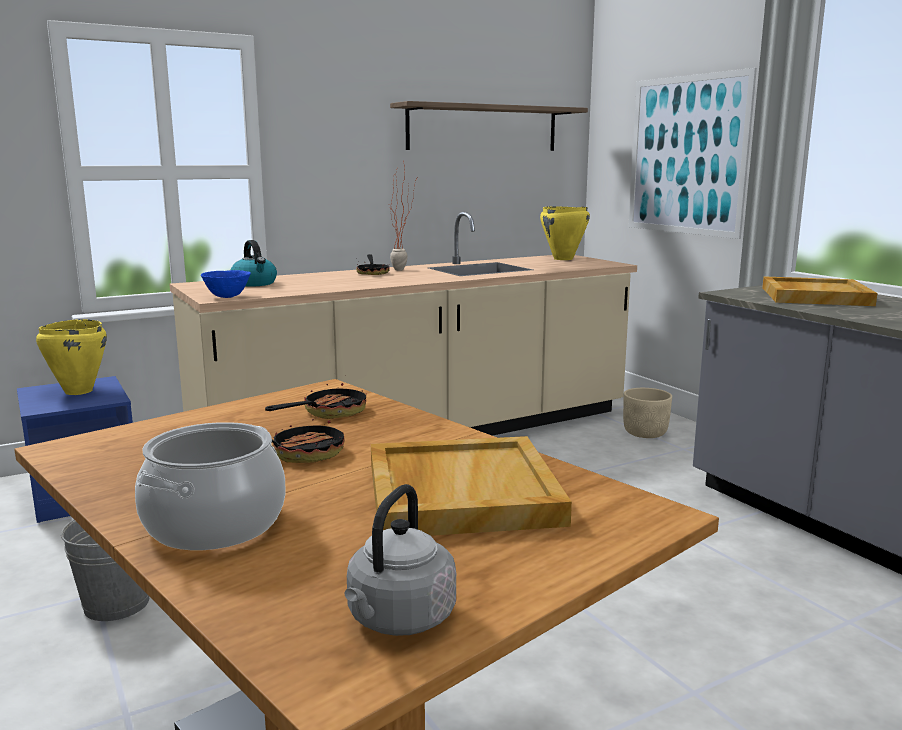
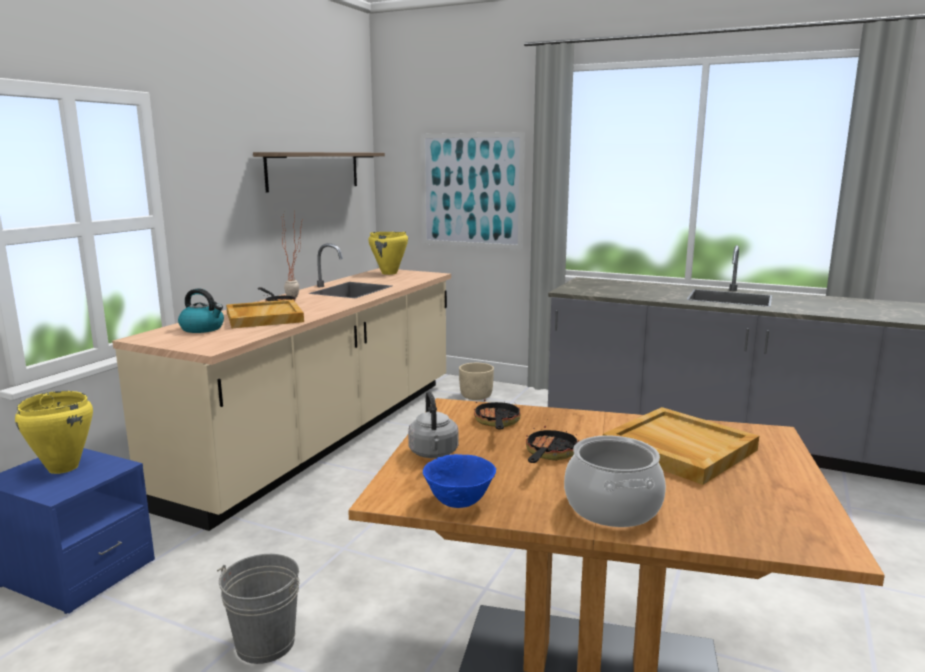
camera: 35 degrees left, 0 degrees up
(228, 297) = (218, 345): blue bowl -> blue bowl (459, 502)
(398, 620) = (797, 516): grey kettle -> grey kettle (434, 454)
(814, 296) = (611, 287): beige tray -> beige tray (263, 317)

